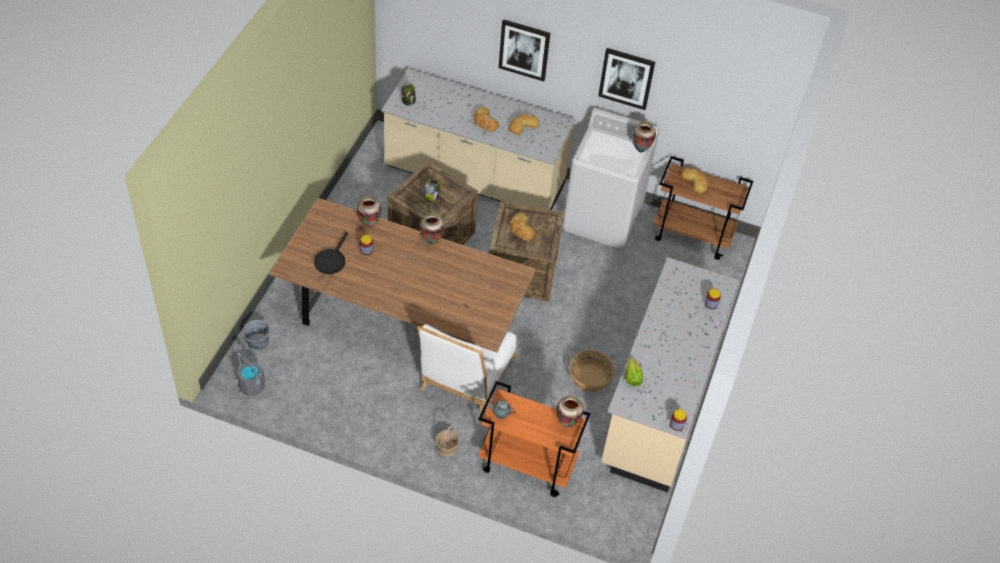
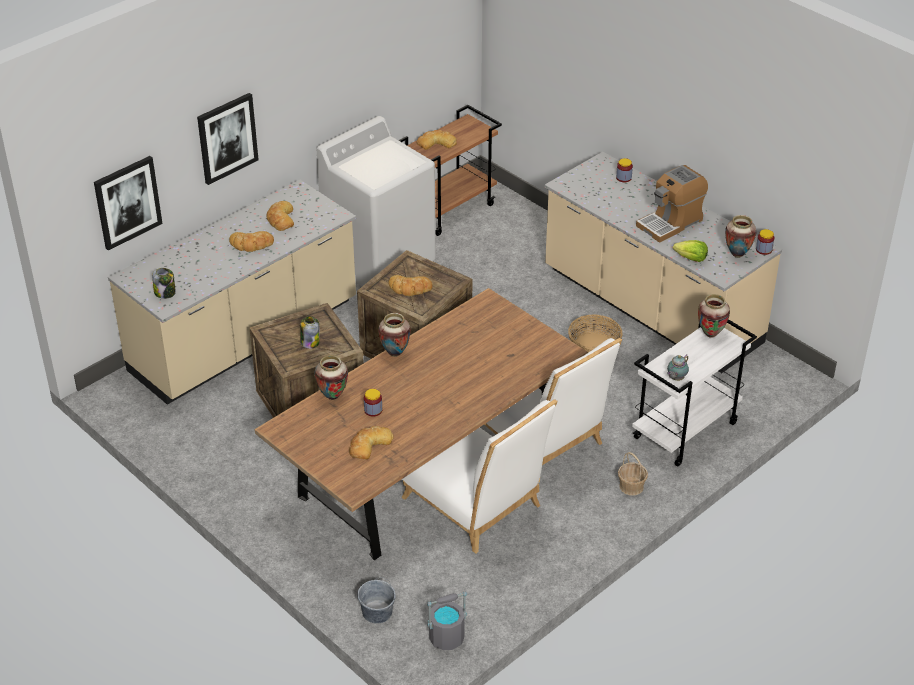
camera: 60 degrees left, 10 degrees down
(331, 260) = (369, 445): black frying pan -> bread
(379, 362) = (477, 506): none -> white chair
(526, 466) = (685, 431): orange cart -> white cart
(626, 78) = (333, 85): picture -> picture (127, 202)
(640, 149) = (392, 144): vase -> vase (737, 254)
(671, 351) = (670, 223): none -> coffee machine

